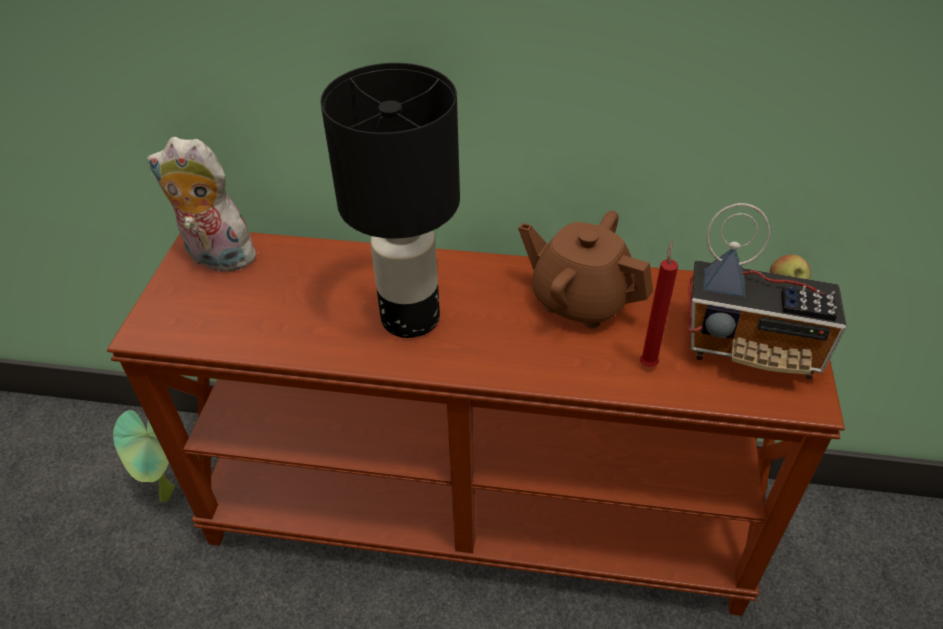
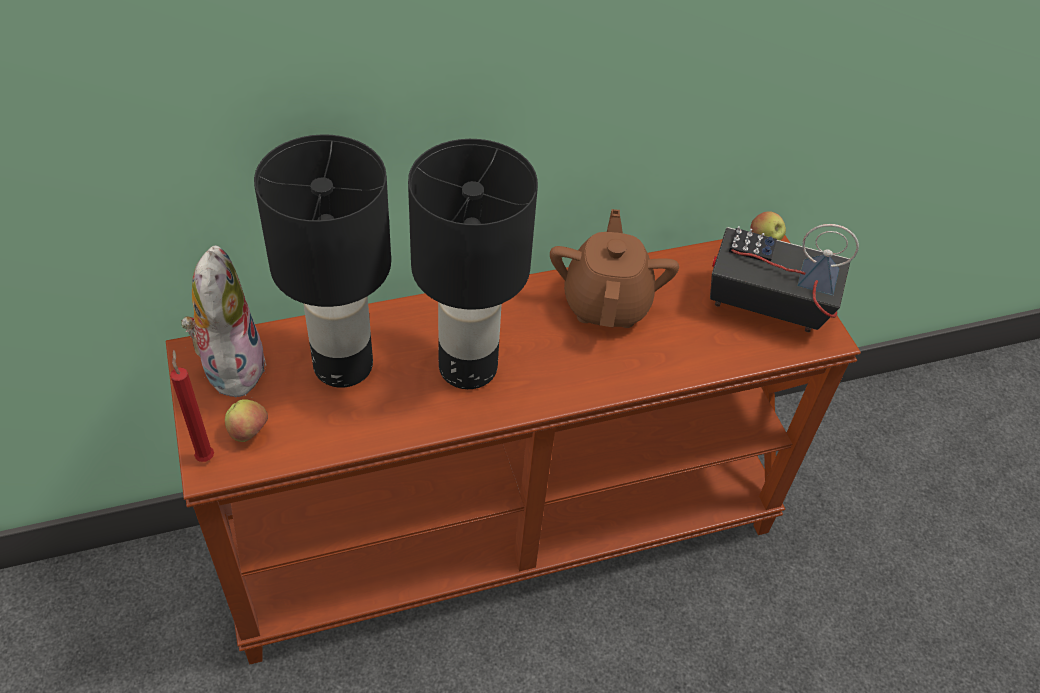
camera: 30 degrees left, 5 degrees up
(169, 495) = (174, 633): potted plant -> none
(191, 314) = (249, 433): none -> apple
(216, 258) = (230, 365): plush toy -> plush toy turned 90 degrees clockwise
(304, 286) = (344, 366): none -> black table lamp
(580, 300) = (607, 303): brown teapot -> brown teapot turned 90 degrees clockwise
(648, 363) = (693, 344): red candle -> red candle (205, 455)
(752, 348) = (765, 305): radio -> radio turned 150 degrees counterclockwise

